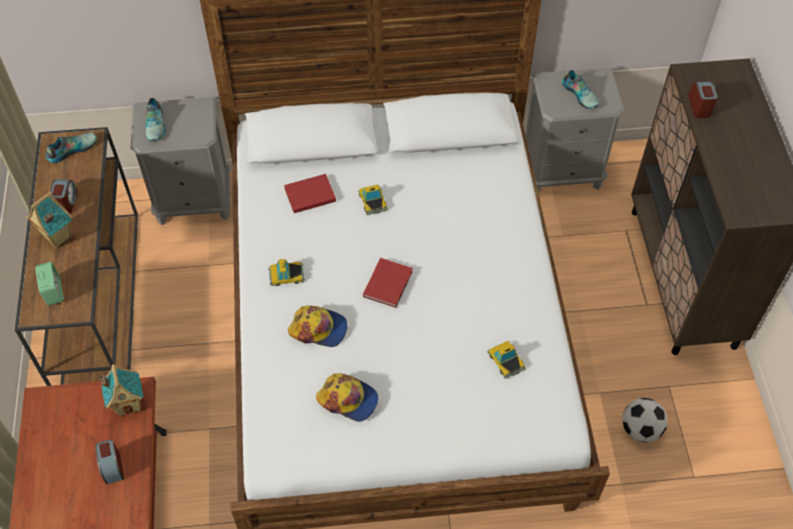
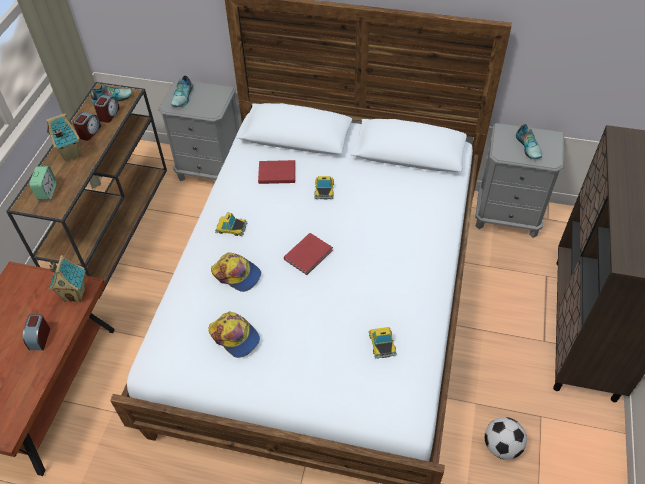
camera: 20 degrees right, 5 degrees down
(699, 106) = (621, 163): alarm clock -> alarm clock (109, 114)

